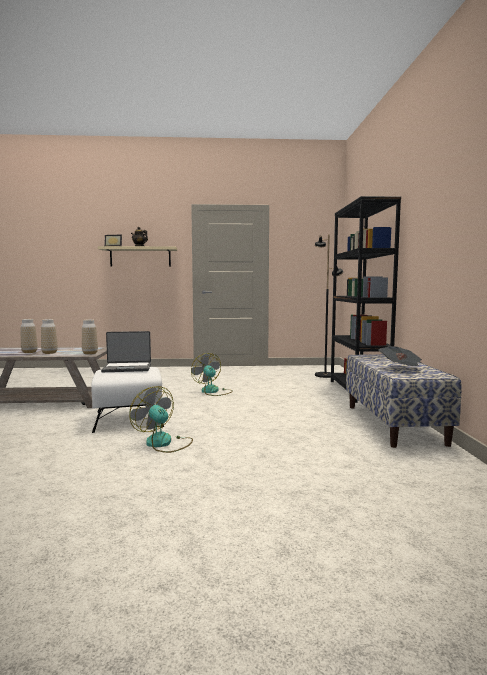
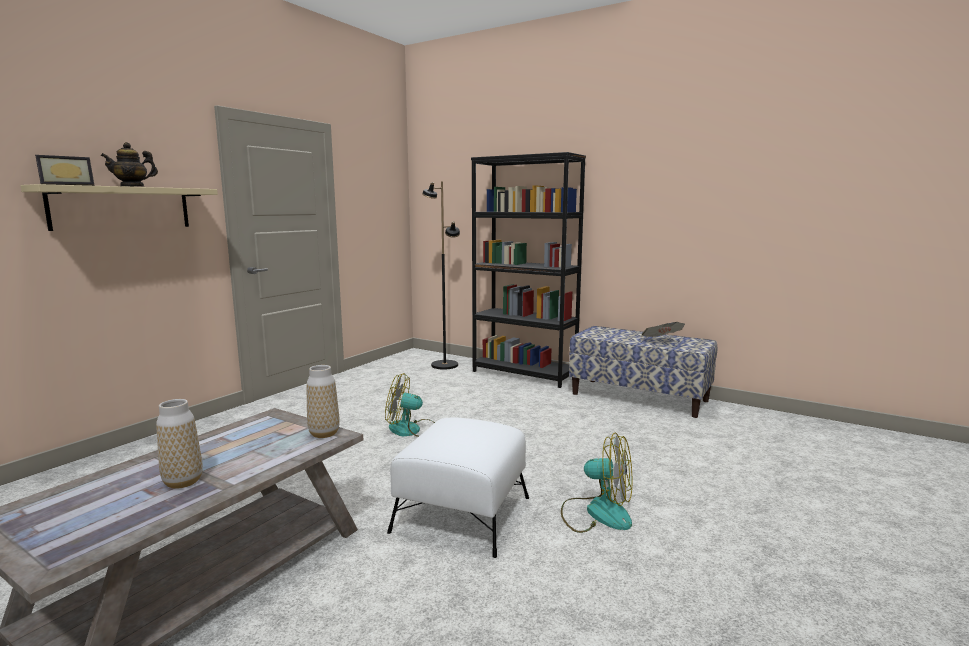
camera: 55 degrees left, 5 degrees up
(49, 353) = (240, 464): vase -> none
(127, 368) = (452, 433): laptop -> none
(164, 443) = (597, 513): fan -> fan turned 150 degrees counterclockwise

